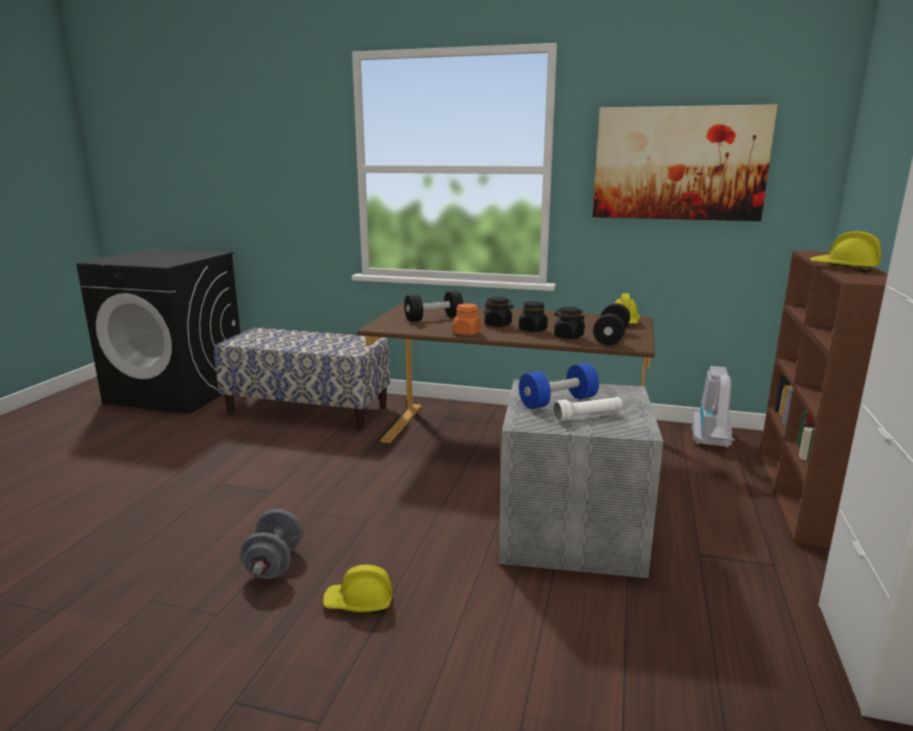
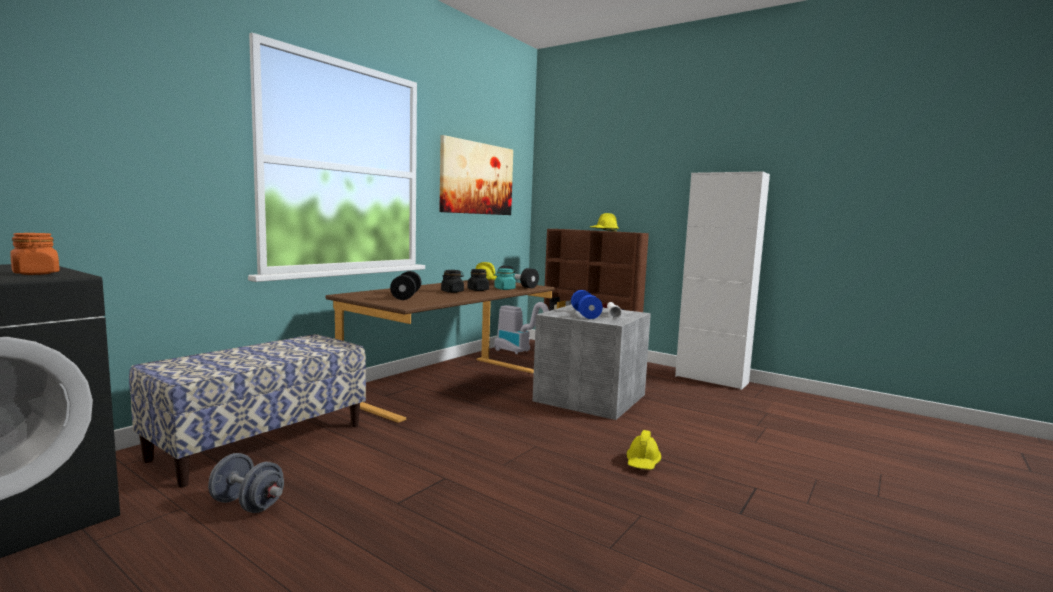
camera: 70 degrees left, 10 degrees down
(274, 564) = (578, 486): grey dumbbell -> grey dumbbell (247, 504)
(466, 333) = (463, 297): orange jar -> orange jar (36, 273)
(568, 336) = (504, 289): black jar -> turquoise jar

